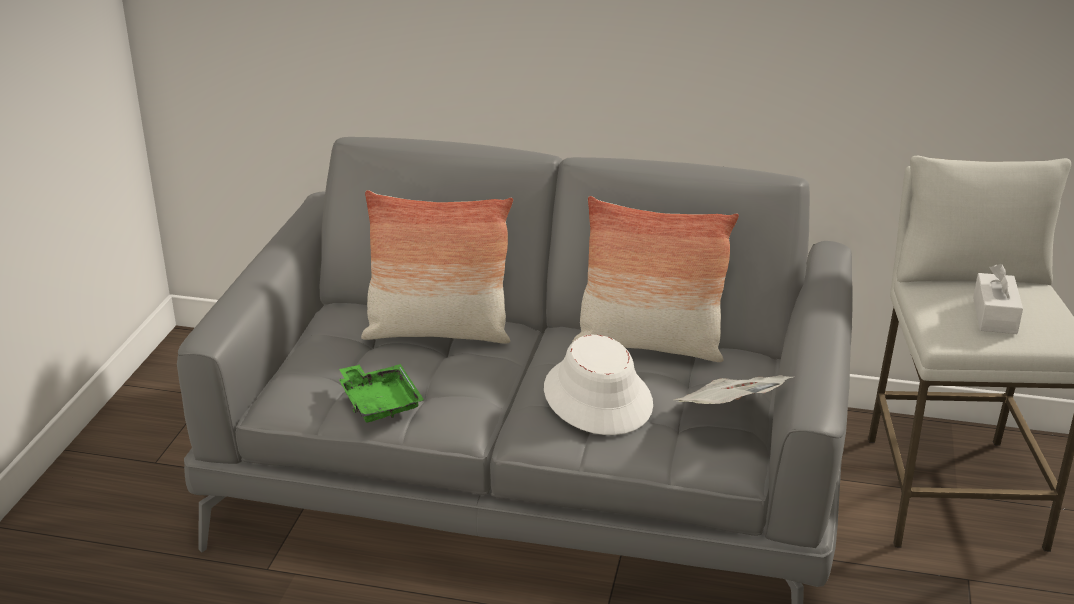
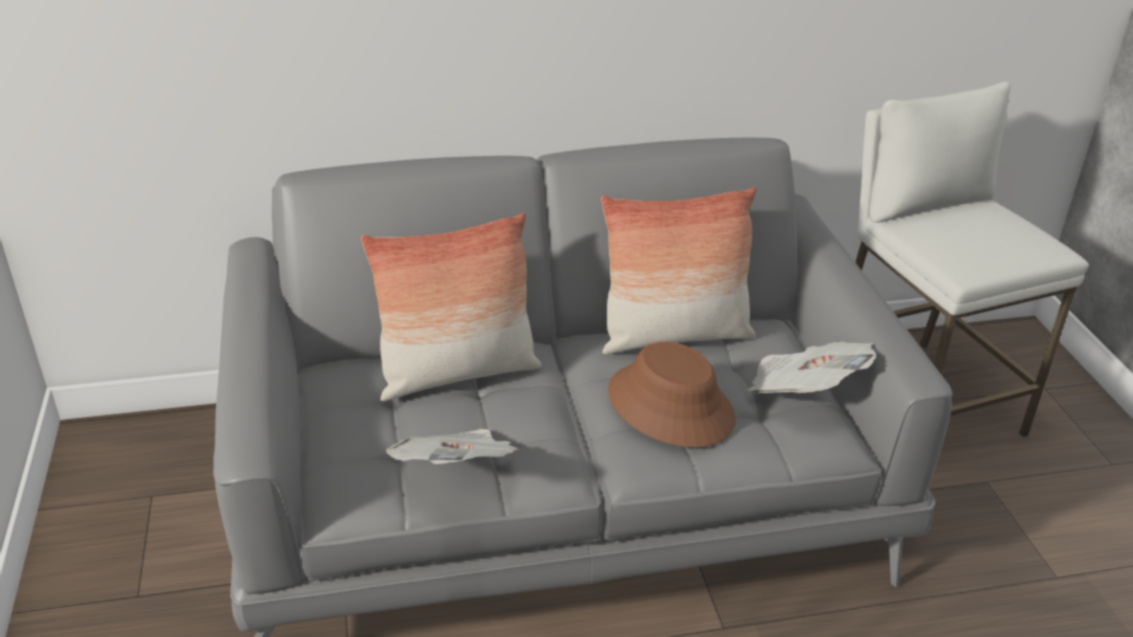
camera: 25 degrees left, 5 degrees up
(380, 402) = (456, 472): green tray -> newspaper
(598, 397) = (671, 406): white hat -> brown hat
(994, 315) = (986, 240): white tissue box -> none

